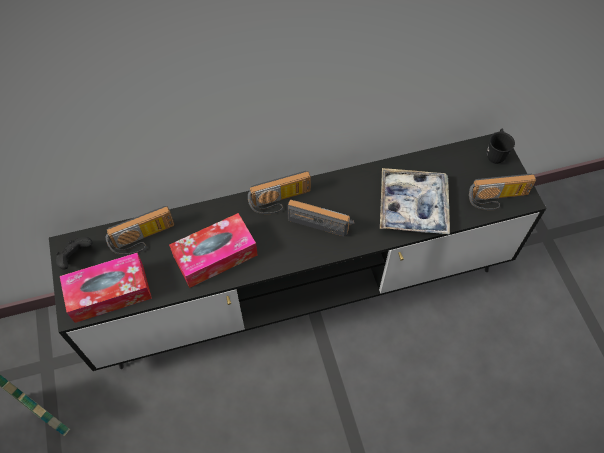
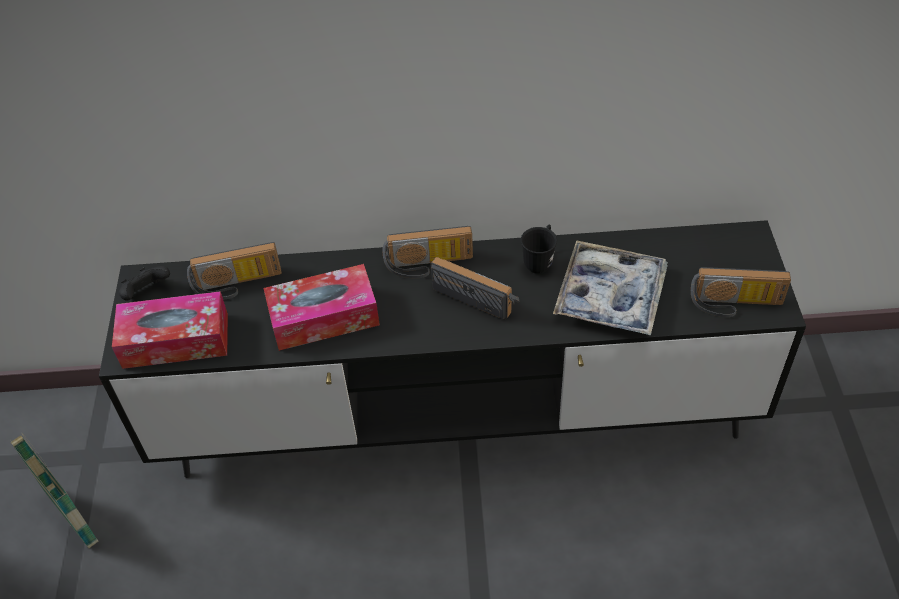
camera: 15 degrees right, 10 degrees down
(495, 153) = (747, 247): black mug -> black mug (540, 261)

